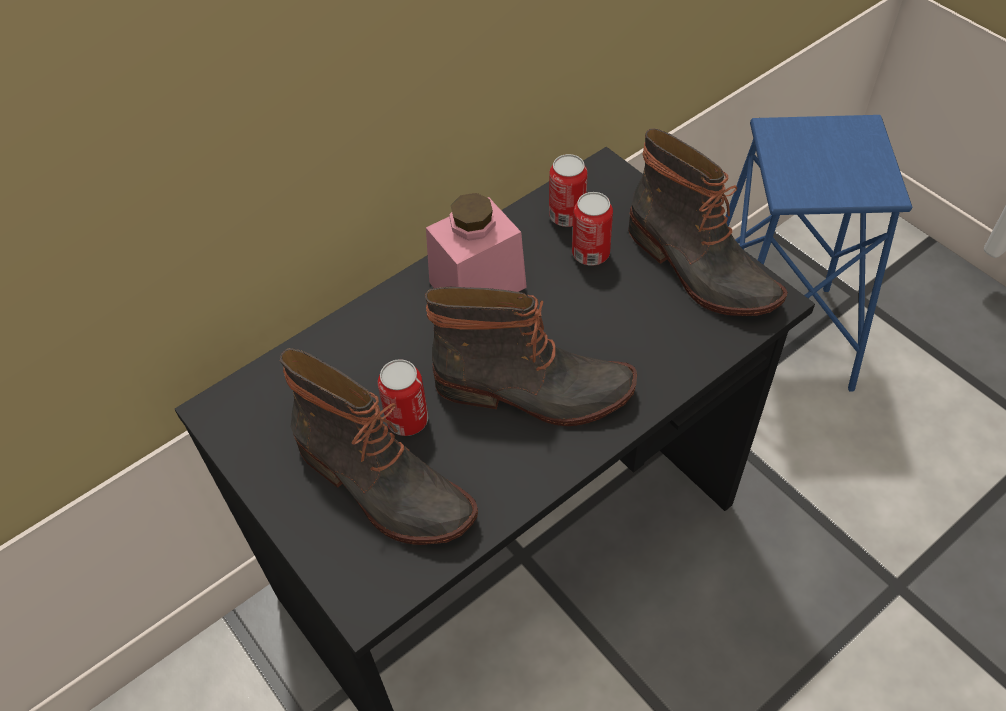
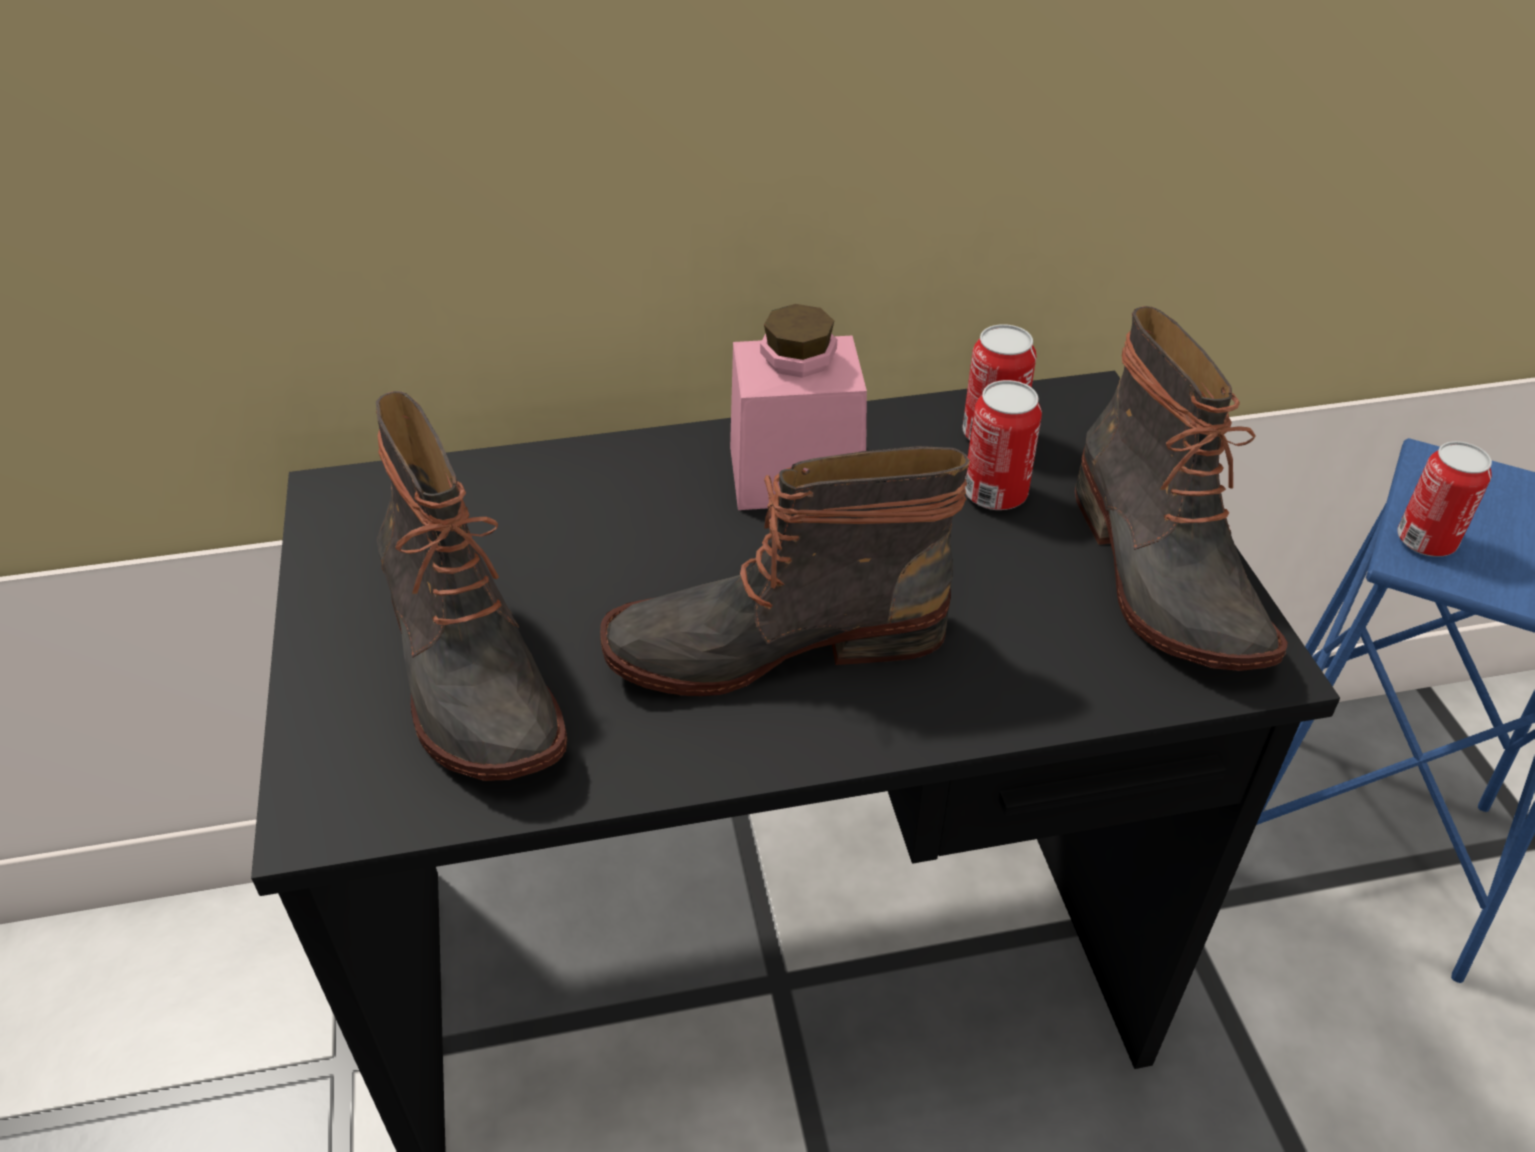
camera: 25 degrees right, 10 degrees down
(407, 420) = (567, 603): can -> can (1425, 541)
(533, 391) = (776, 639): boot -> boot turned 135 degrees clockwise

